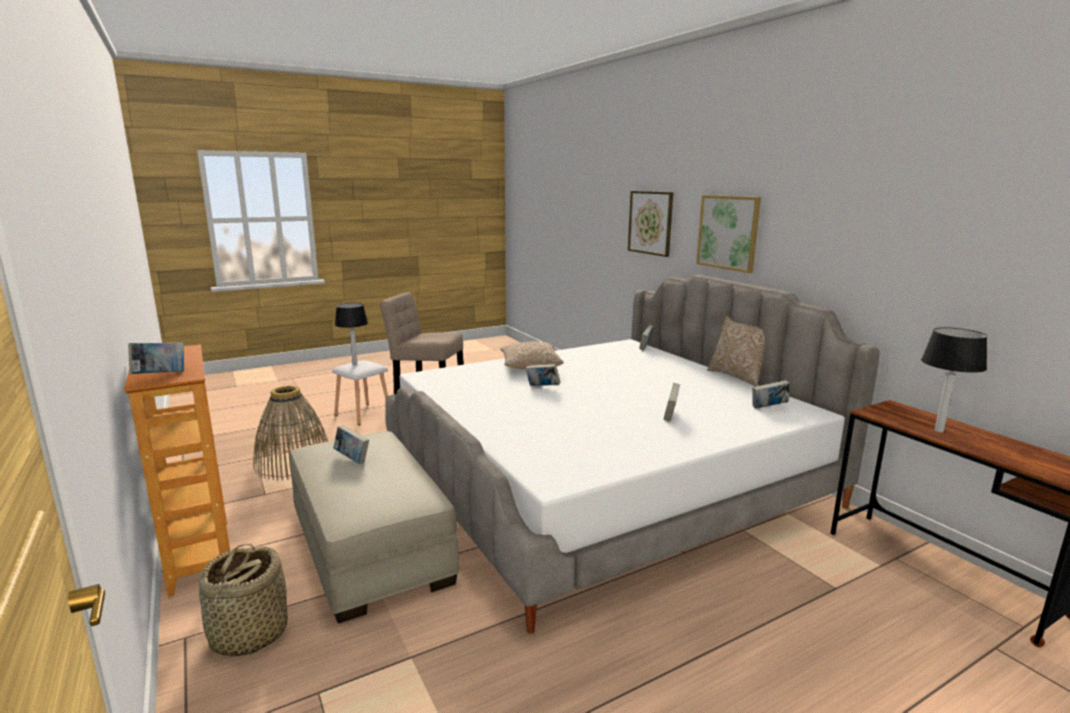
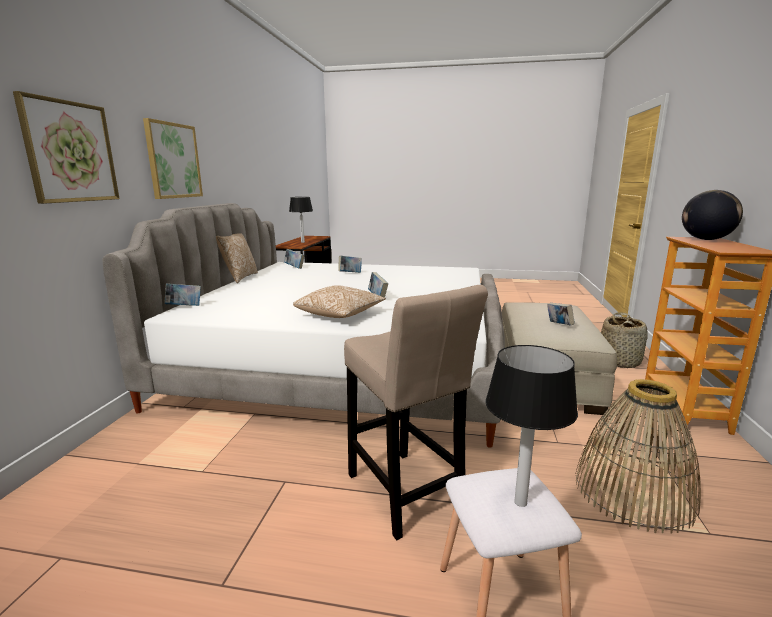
camera: 140 degrees left, 0 degrees up
(160, 375) = (706, 239): book -> globe

